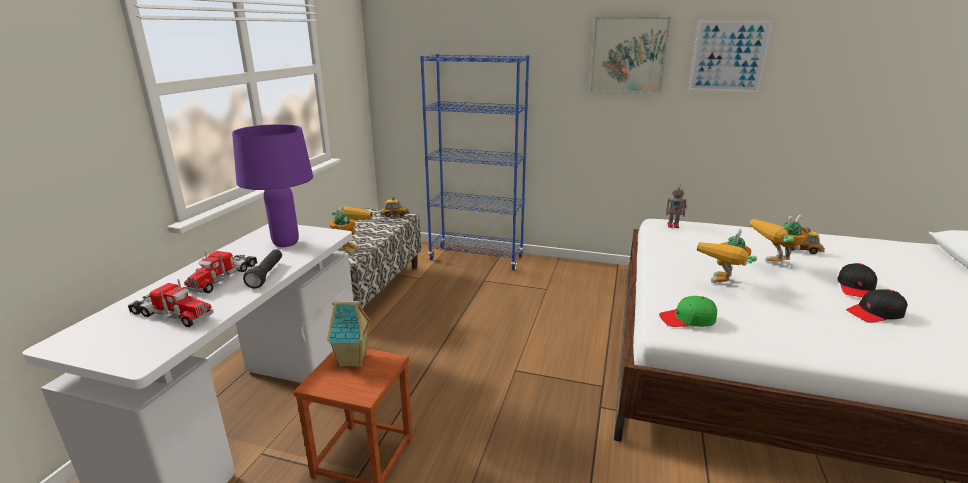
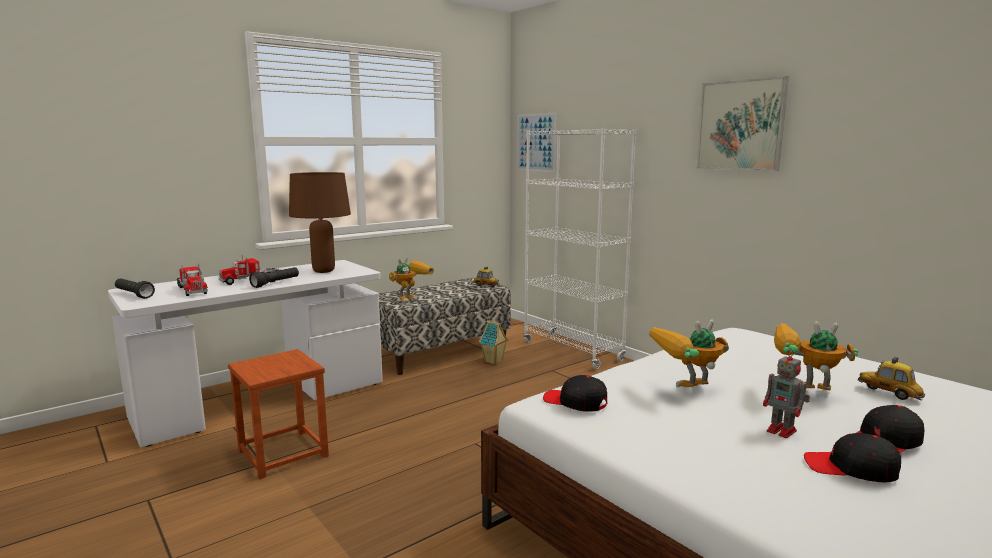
camera: 35 degrees right, 10 degrees down
(95, 349) = (134, 295): none -> black flashlight
(286, 243) = (324, 271): purple table lamp -> brown table lamp
(353, 360) = (287, 359): toy house -> toy house (494, 361)
(476, 258) = (572, 352): blue bookcase -> white bookcase
(673, 225) = (745, 336): toy robot -> toy robot (783, 431)
(687, 319) = (575, 402): green cap -> black cap
(729, 56) = (866, 122): picture -> picture (536, 142)

